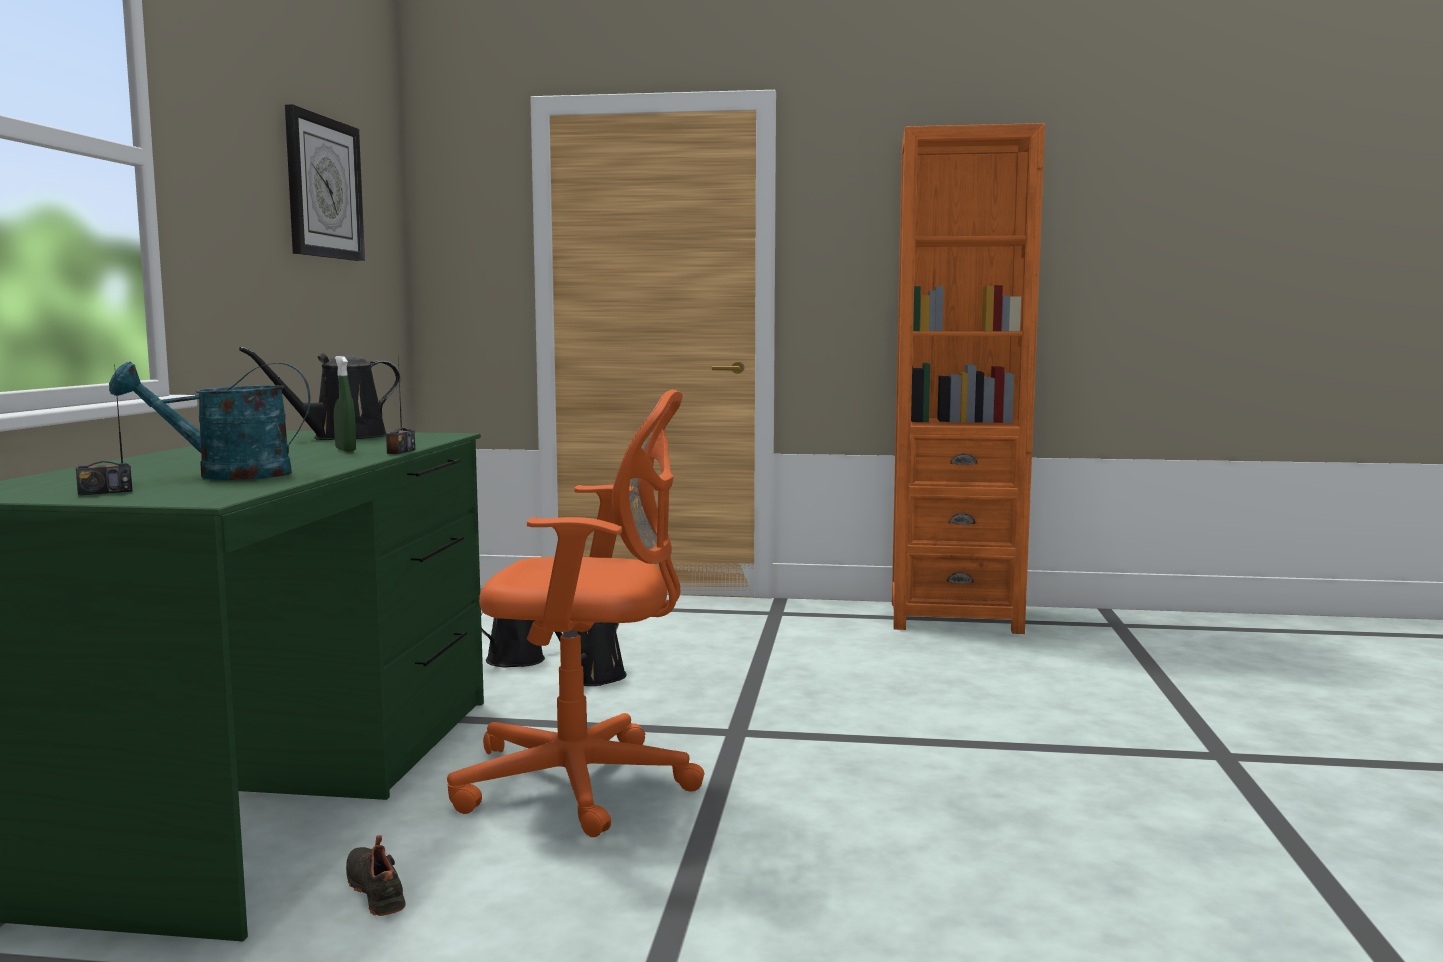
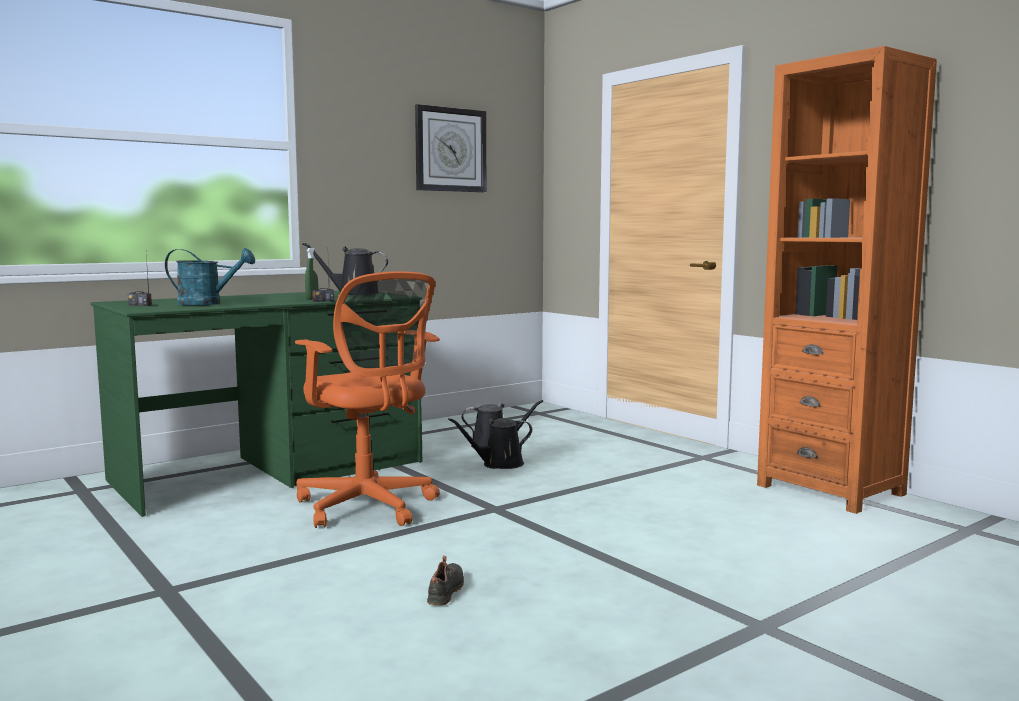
camera: 45 degrees right, 0 degrees up
(227, 475) = (207, 303): turquoise watering can -> turquoise watering can turned 150 degrees clockwise
(378, 890) = (208, 517): black shoe -> black shoe (447, 591)

